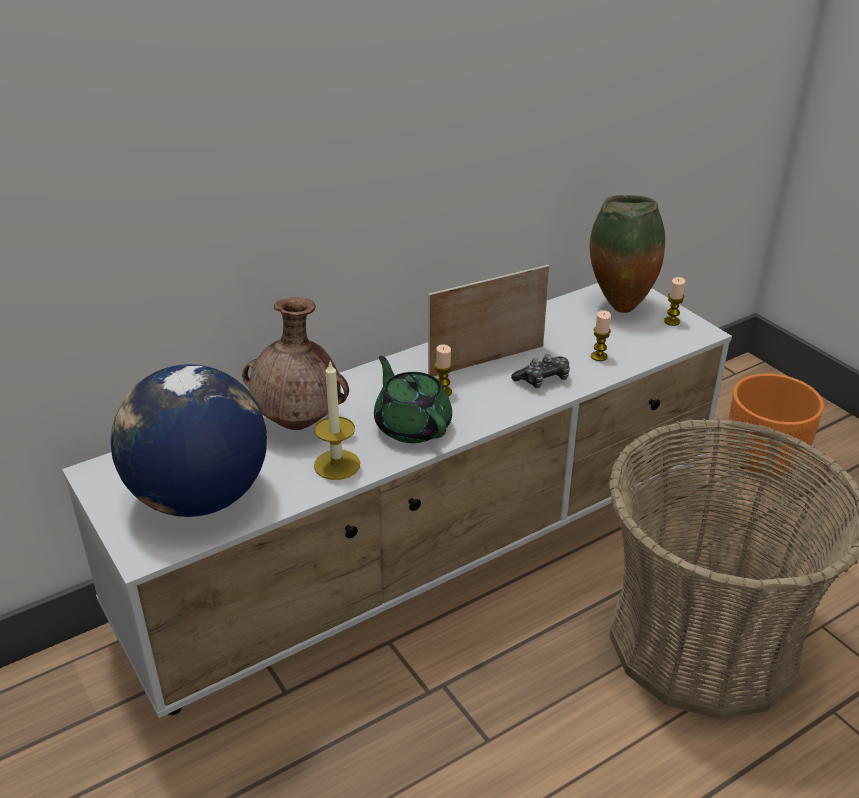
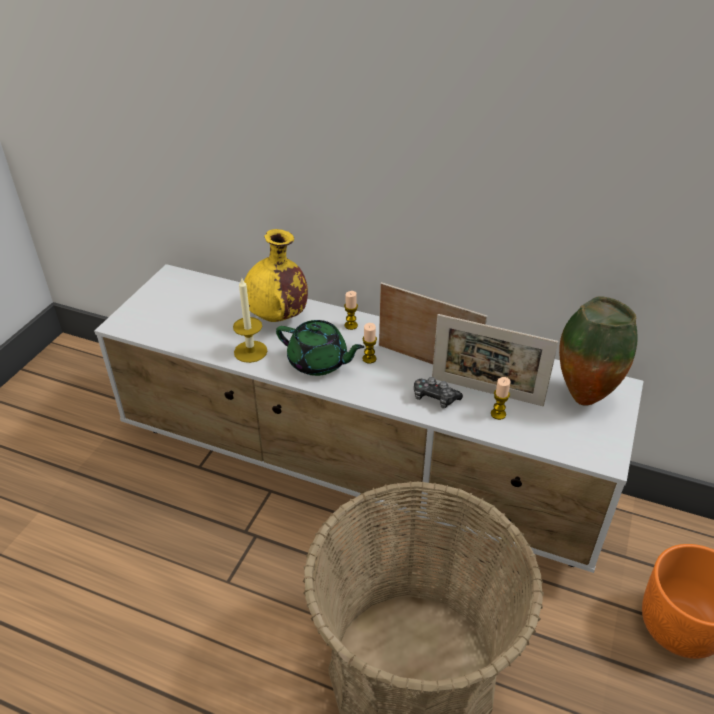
camera: 55 degrees right, 5 degrees up
(198, 498) = (178, 318): globe -> none
(299, 422) = (278, 318): brown vase -> yellow vase
(412, 425) = (319, 362): green teapot -> green teapot turned 90 degrees clockwise
(563, 349) = (486, 391): none -> picture frame
(672, 321) = (600, 435): candle -> candle (351, 325)

